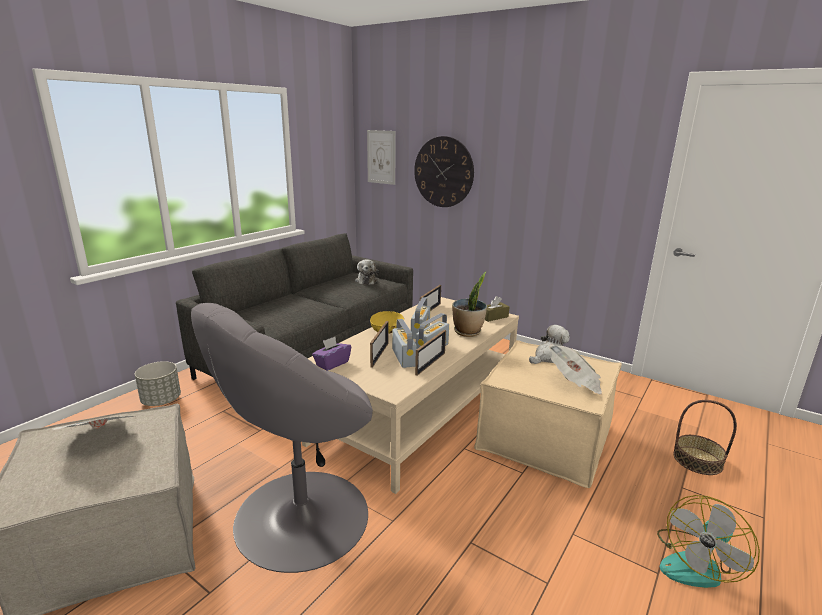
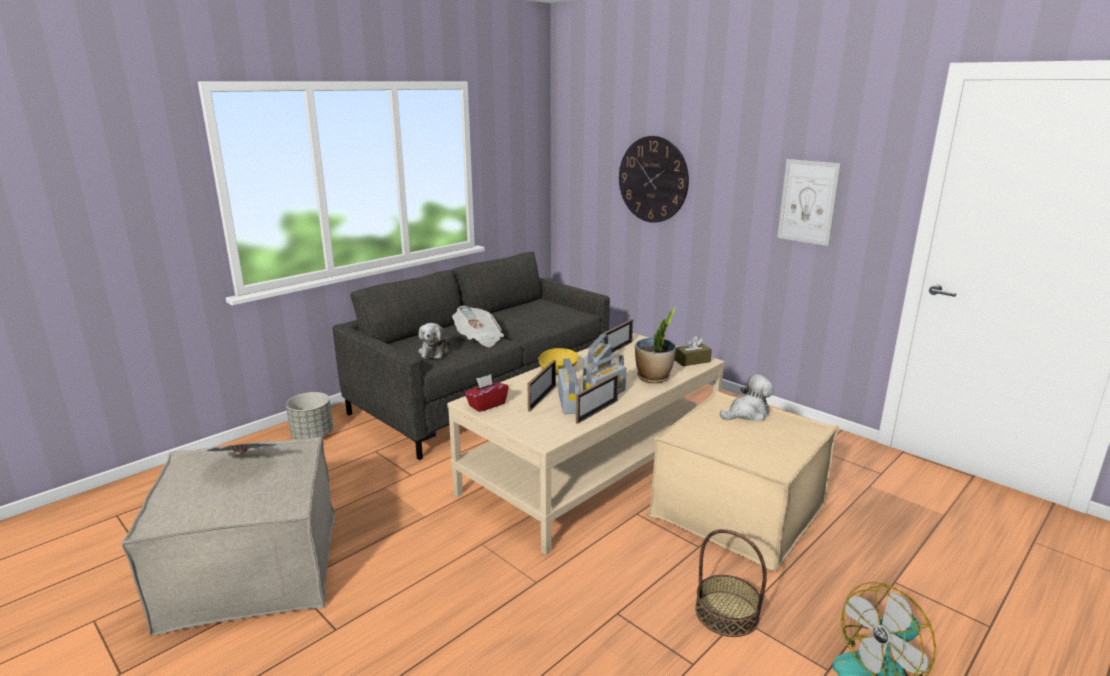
camera: 10 degrees right, 0 degrees up
(299, 517) = (437, 568): grey armchair -> none
(332, 364) = (486, 405): purple tissue box -> red tissue box
(366, 280) = (552, 310): plush toy -> plush toy (435, 352)
(381, 157) = (581, 159): picture -> picture (808, 202)
(574, 382) = (768, 444): newspaper -> newspaper (479, 339)
(697, 460) = (928, 553): basket -> basket (727, 613)

